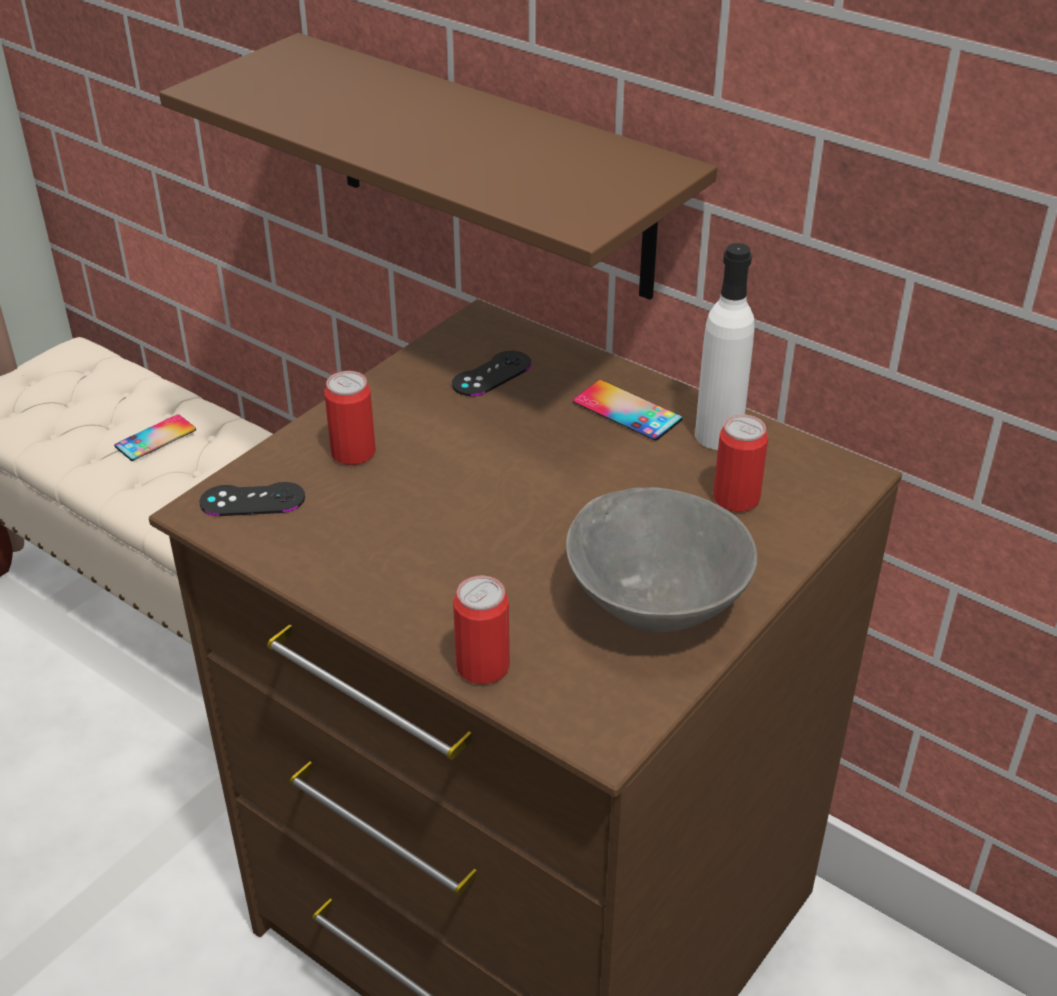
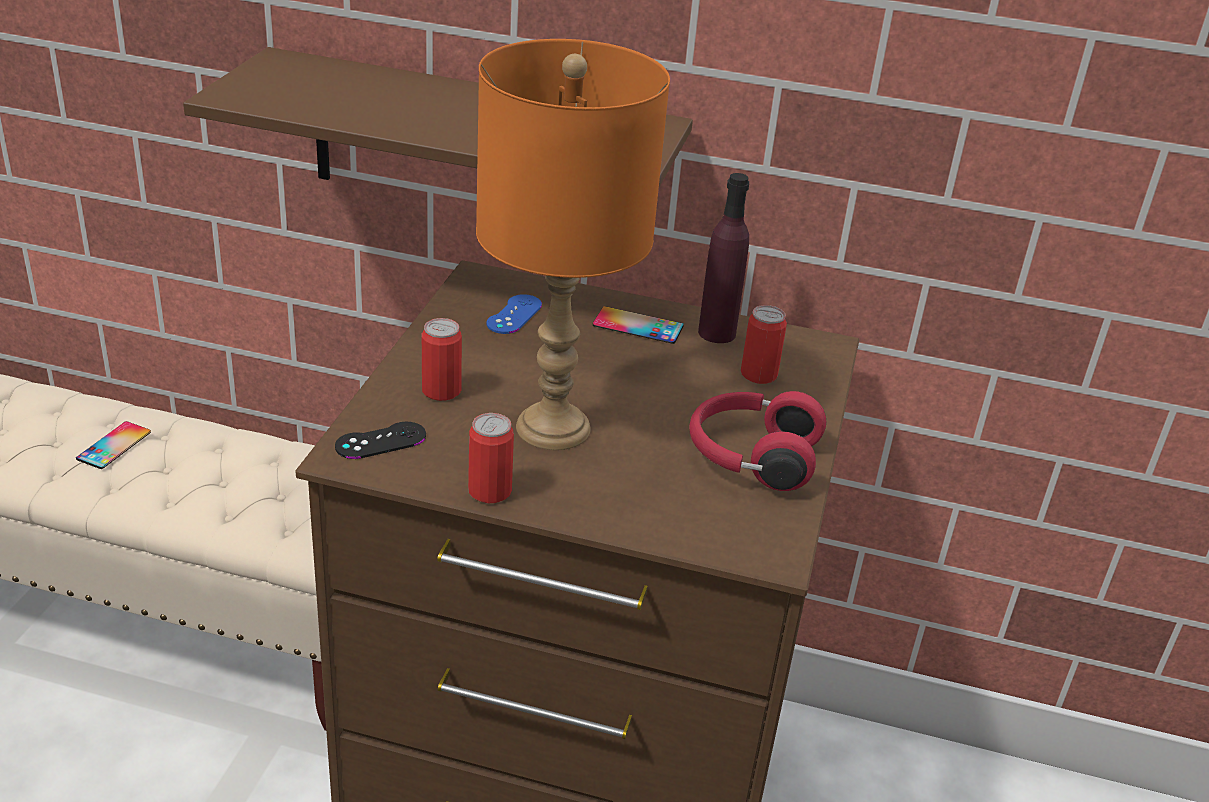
camera: 25 degrees left, 5 degrees down
(445, 520) = (552, 428): none -> orange table lamp
(483, 666) = (654, 526): can -> can (490, 491)
(492, 374) = (514, 315): black game controller -> blue game controller
(655, 604) = (751, 457): grey bowl -> red headphones
(718, 435) = (717, 333): white bottle -> purple bottle

